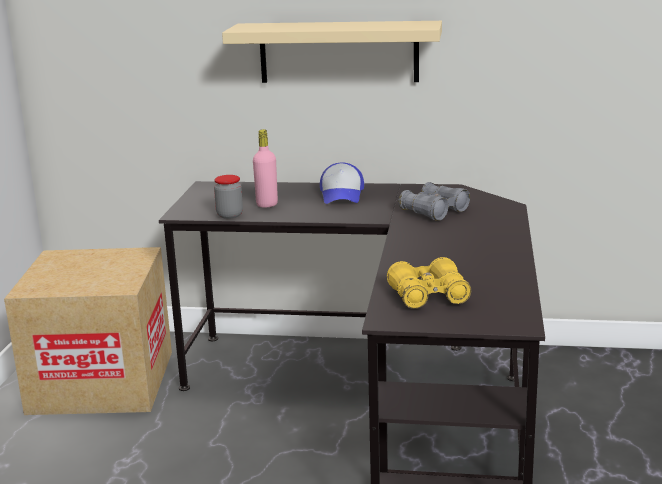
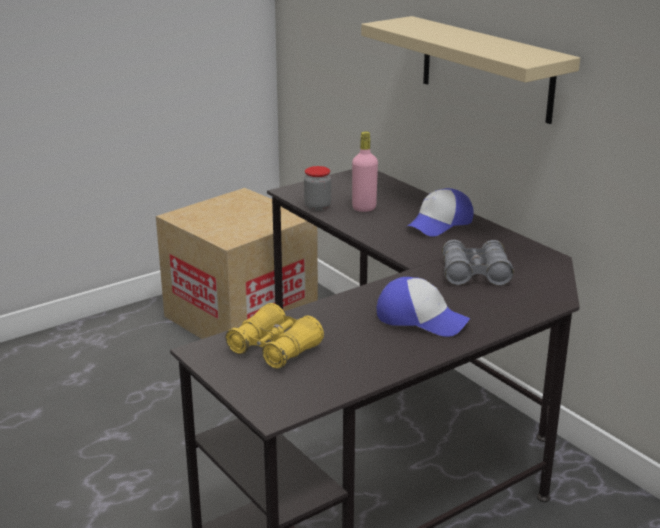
camera: 45 degrees right, 5 degrees up
(467, 244) = (421, 319): none -> cap

